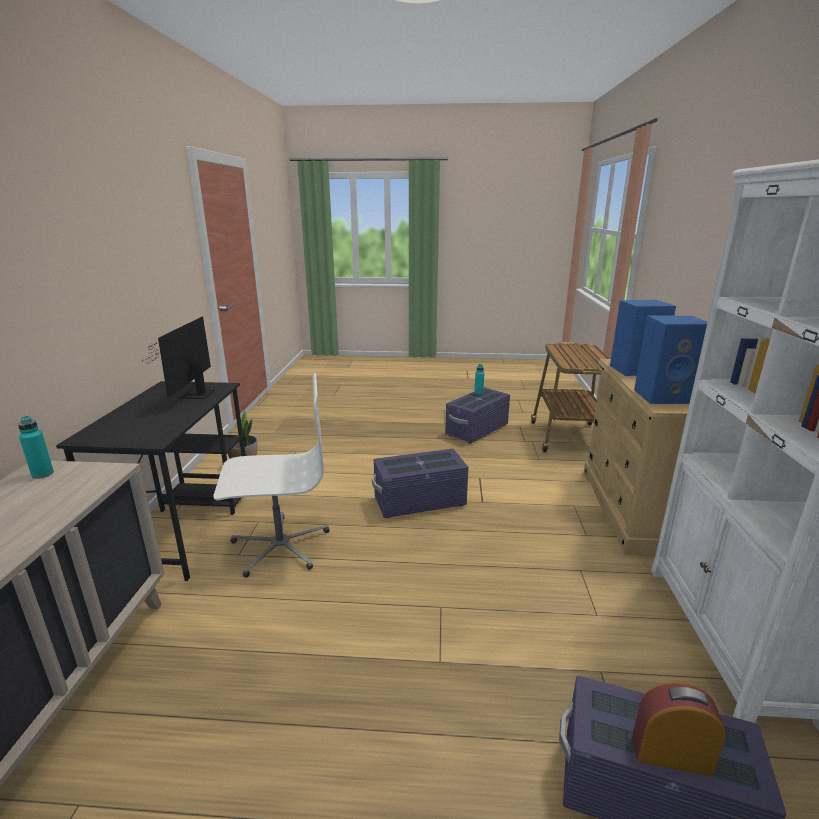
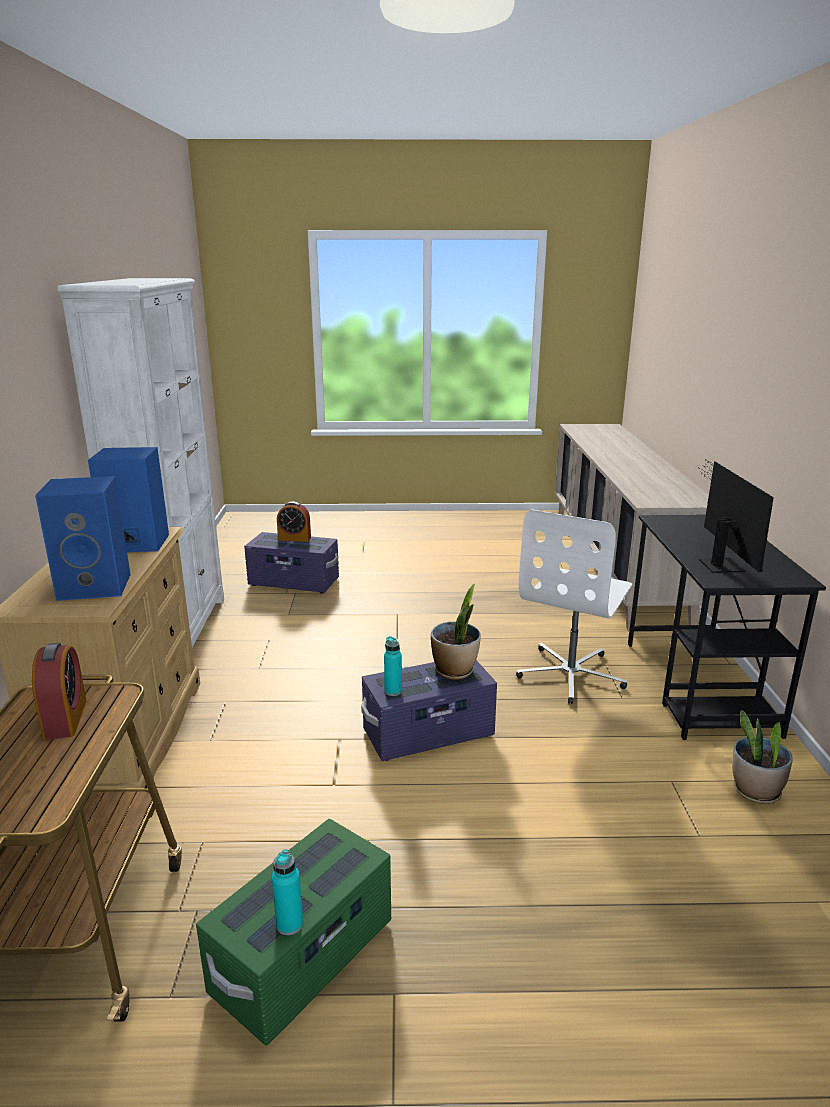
camera: 175 degrees right, 0 degrees up
(42, 474) = (691, 500): turquoise bottle -> turquoise bottle (393, 691)
(280, 546) = (571, 674): white office chair -> white office chair turned 45 degrees counterclockwise
(400, 467) = (455, 671): none -> potted plant
(476, 430) = (304, 957): purple storage box -> green storage box
(582, 361) = (65, 718): none -> alarm clock

